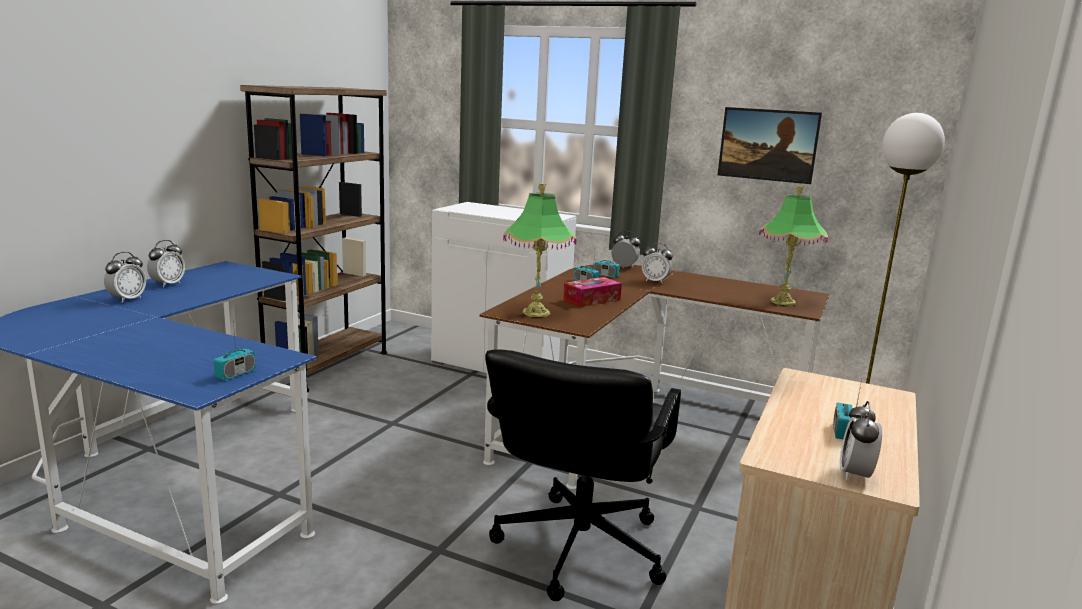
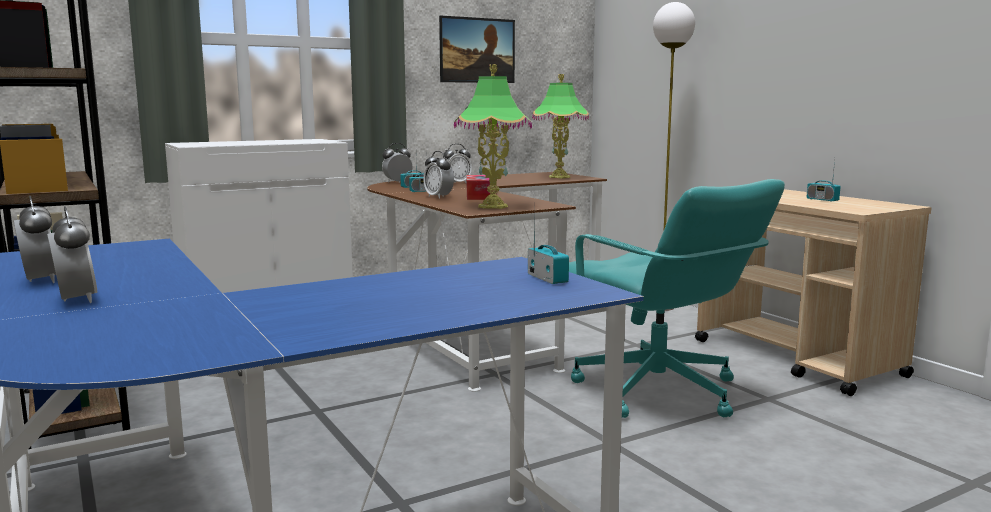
camera: 55 degrees left, 5 degrees down
(578, 548) = (658, 392): black office chair -> turquoise office chair
(855, 475) = (888, 206): alarm clock -> alarm clock (438, 197)

